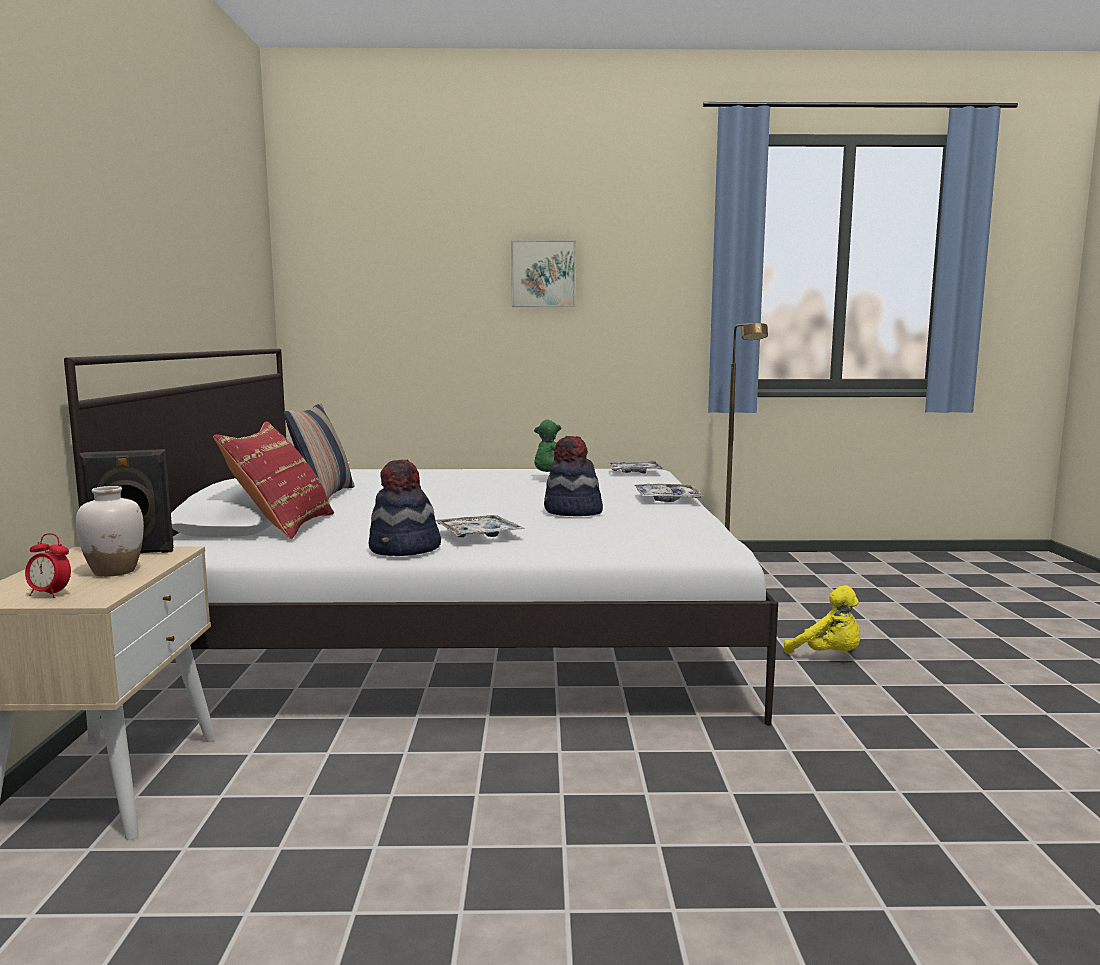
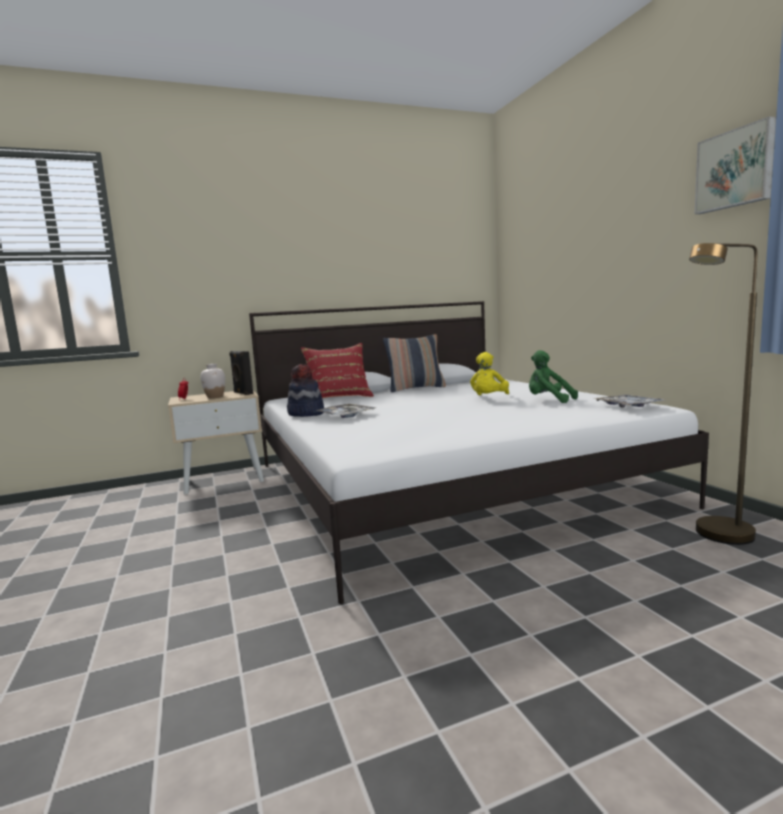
camera: 70 degrees right, 0 degrees up
(543, 274) = (627, 222): picture -> picture (735, 169)
(572, 512) = (423, 416): hat -> none
(667, 499) = (523, 425): tray -> none
(828, 656) = (524, 618): yellow plush toy -> yellow plush toy (489, 398)

